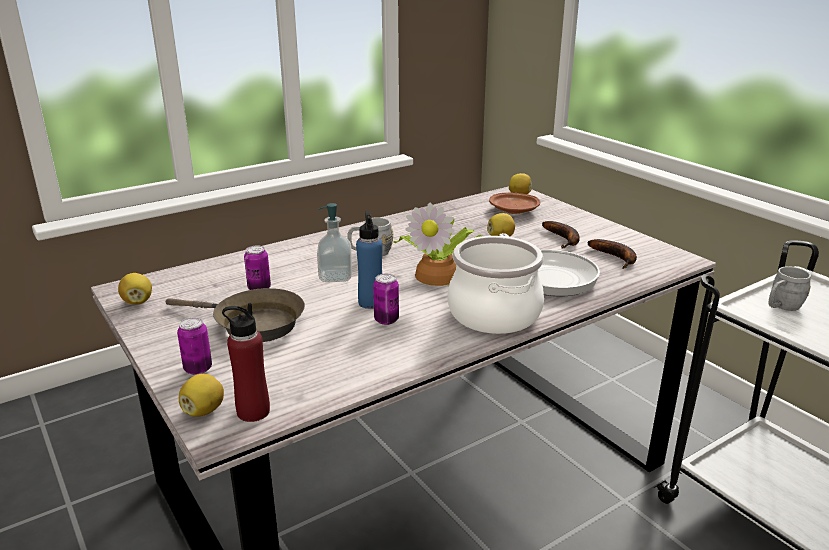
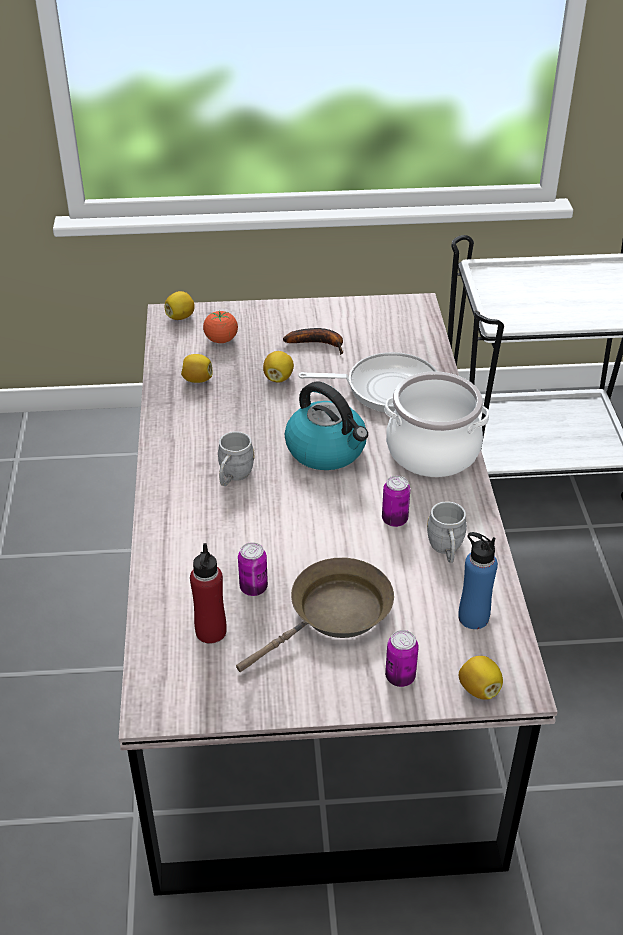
camera: 60 degrees left, 15 degrees up
(137, 302) = (204, 698): lemon -> lemon (197, 379)
(253, 411) = (500, 656): red bottle -> red bottle (211, 631)
(335, 276) = (272, 522): soap dispenser -> none
(371, 302) = (351, 517): blue bottle -> blue bottle (473, 617)
(440, 274) = (327, 450): potted plant -> kettle
(514, 211) = (221, 340): brown plate -> tomato
(616, 258) = (383, 335): banana -> none
(781, 307) = (511, 305): grey mug -> grey mug (446, 550)

